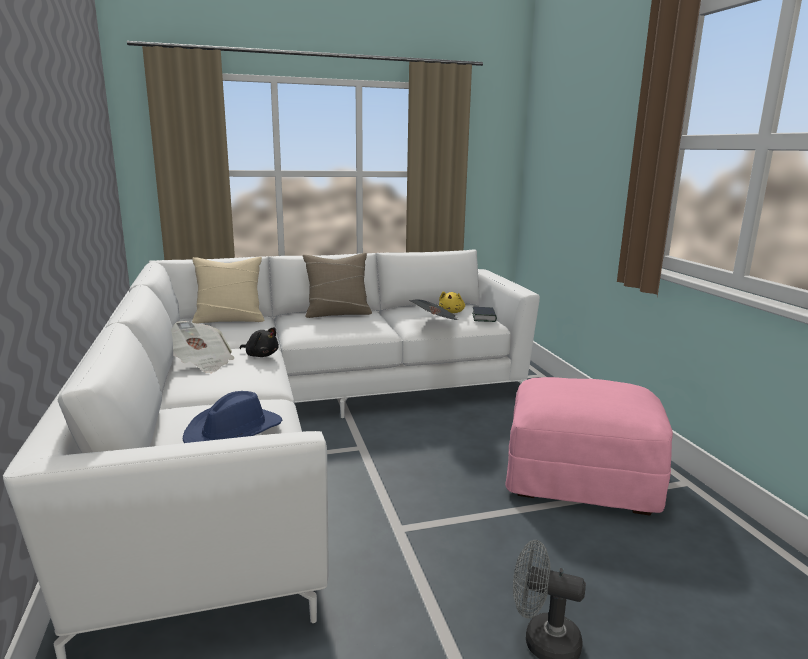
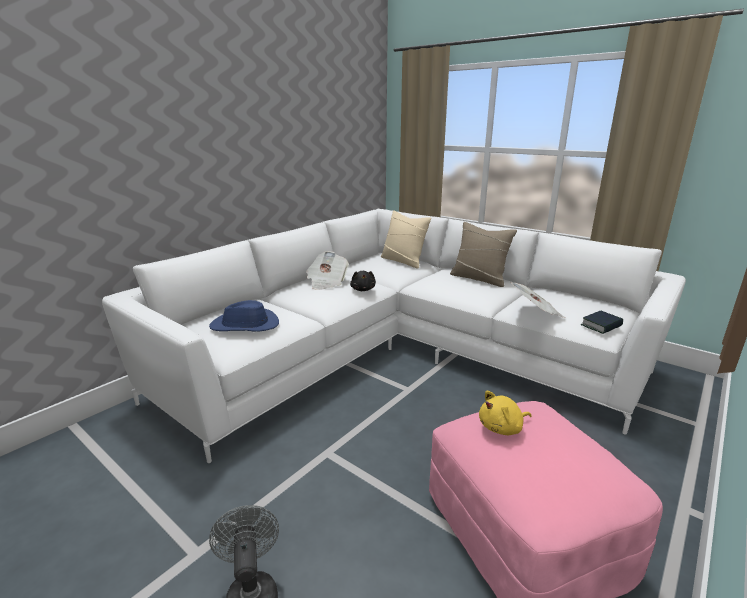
camera: 55 degrees right, 5 degrees up
(451, 312) = (580, 309): yellow plush toy -> yellow plush toy (502, 428)

